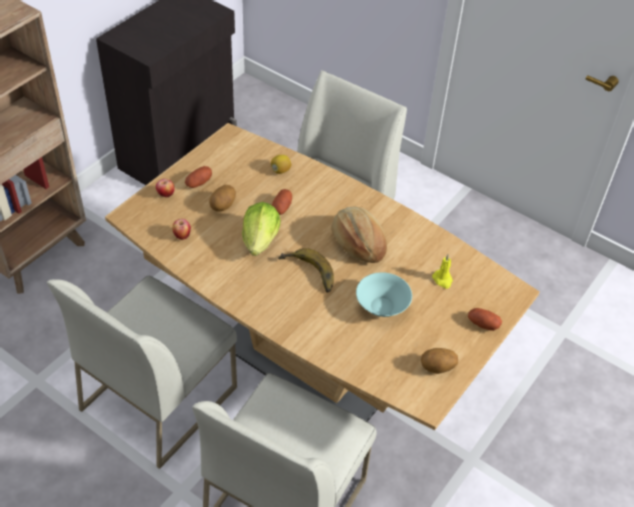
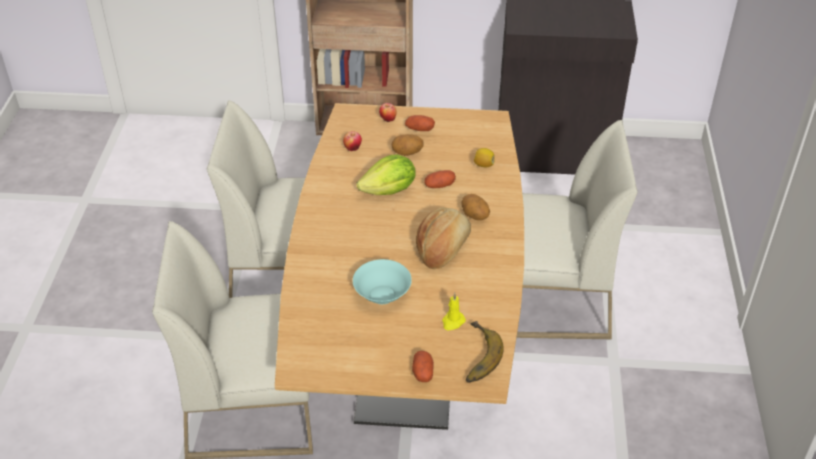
camera: 60 degrees right, 5 degrees down
(307, 275) = (376, 234): banana -> banana (474, 356)
(437, 368) = (342, 360): potato -> potato (474, 216)

